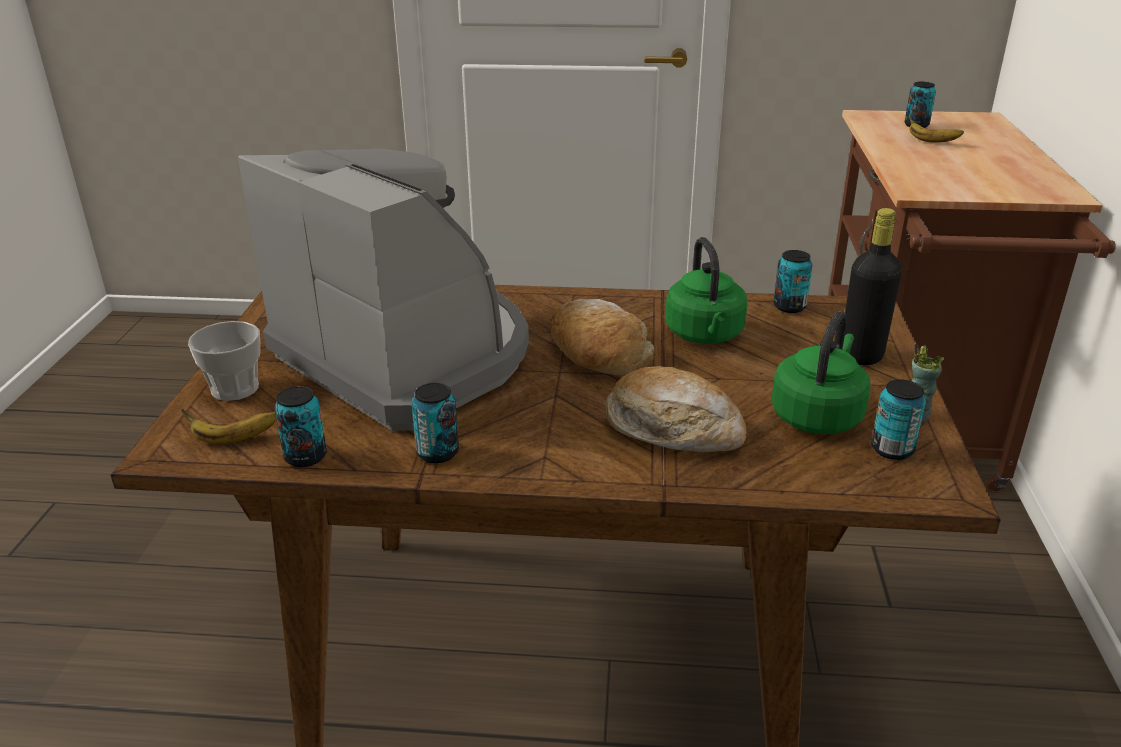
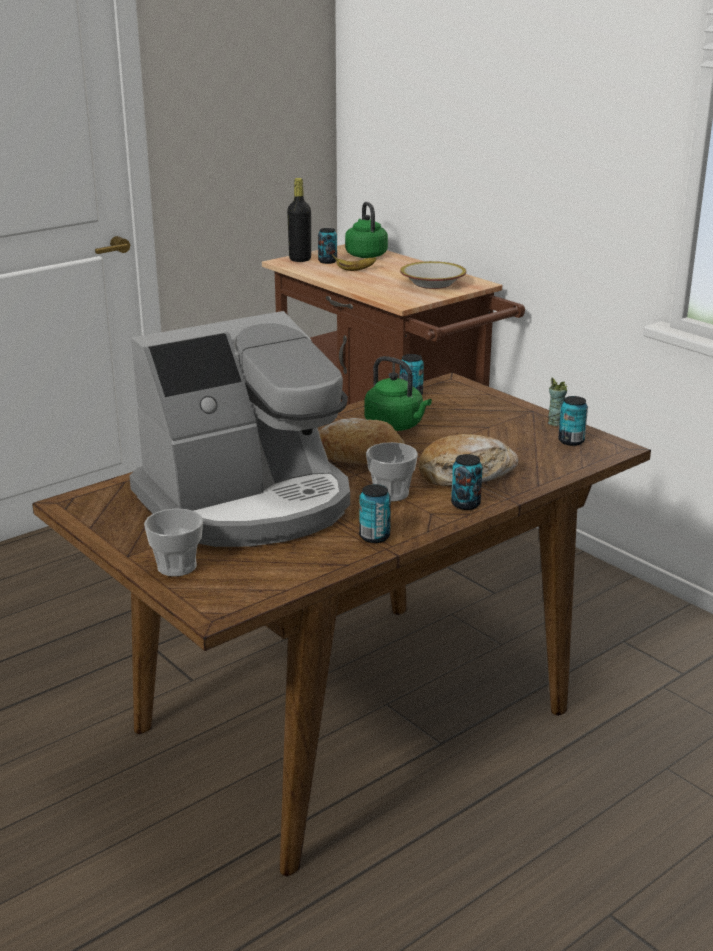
camera: 45 degrees left, 5 degrees down
(234, 439) = (242, 587): banana -> none
(305, 456) = (306, 573): can -> can (465, 504)
(407, 355) = (248, 503): coffee machine -> coffee machine turned 150 degrees clockwise
(549, 411) = (391, 493): none -> cup
(818, 415) = (517, 440): green kettle -> green kettle (365, 255)
(861, 356) = (488, 406): black bottle -> black bottle (300, 259)
(1000, 179) = (432, 283): none -> bowl

